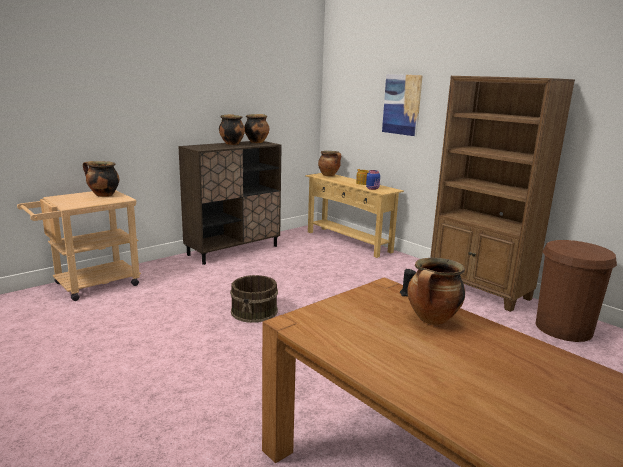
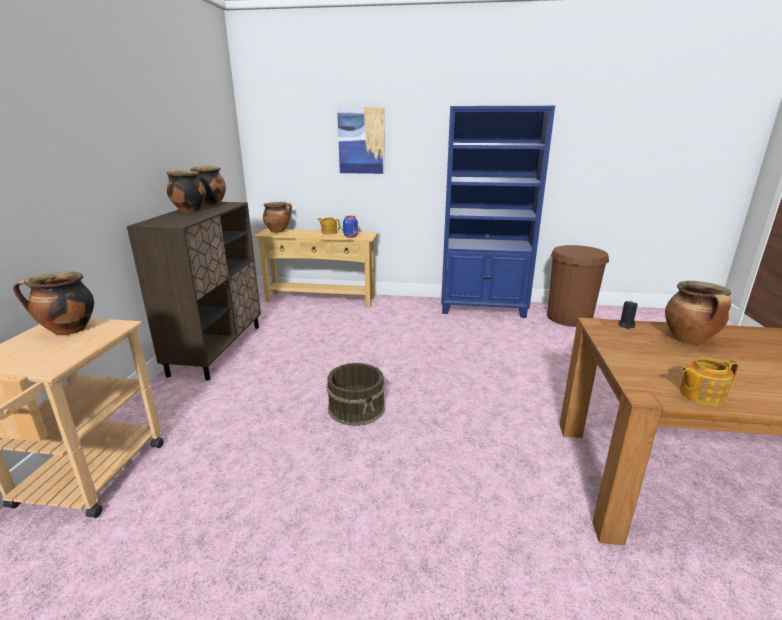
camera: 40 degrees left, 5 degrees up
(326, 339) = (700, 394): none -> teapot
(479, 290) = (483, 308): brown bookcase -> blue bookcase

